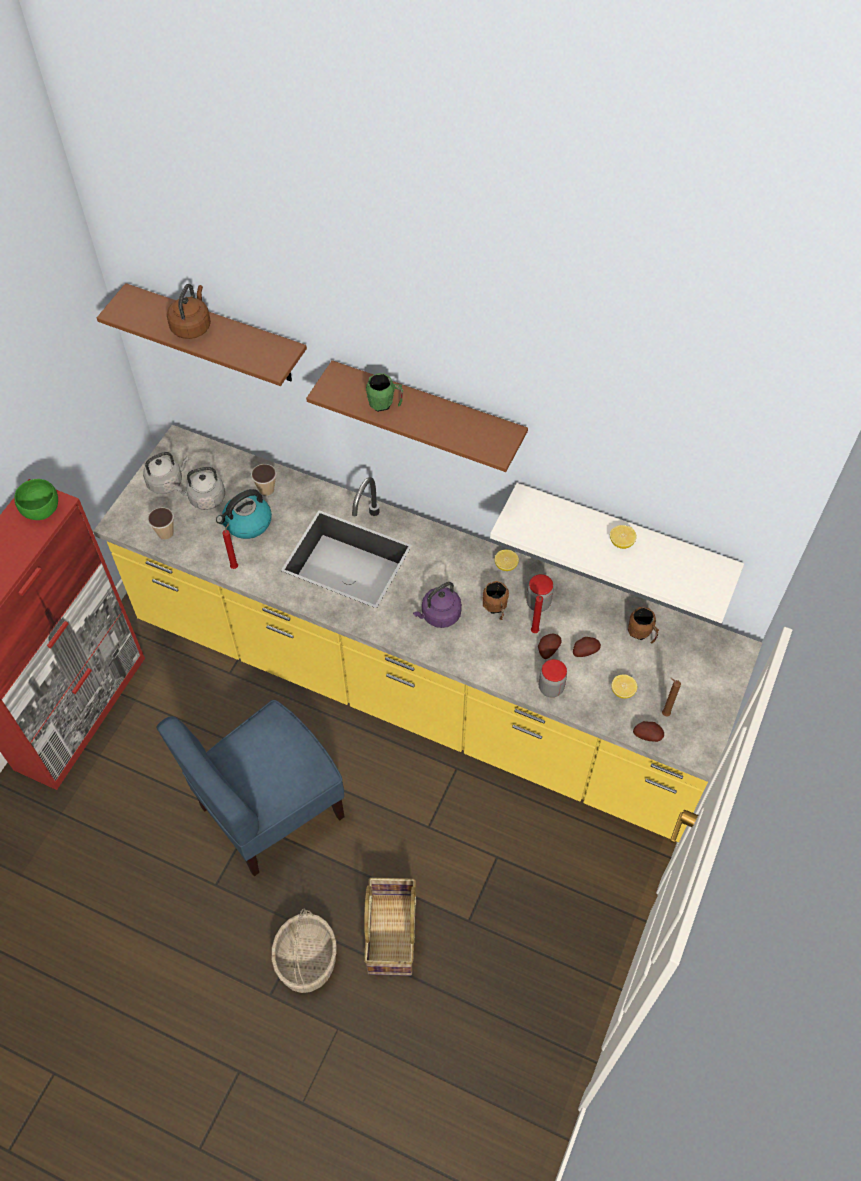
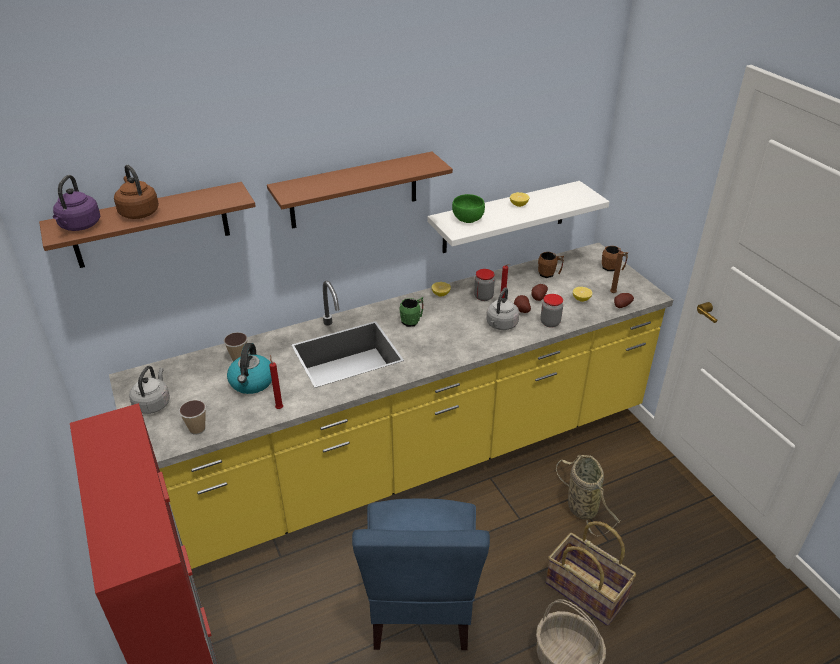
camera: 50 degrees left, 20 degrees down
(41, 510) = (113, 430): green bowl -> green bowl (468, 219)
(205, 499) = (199, 392): grey kettle -> grey kettle (501, 325)
(385, 404) = (336, 182): green mug -> green mug (412, 320)
(439, 615) = (444, 337): purple kettle -> purple kettle (79, 226)
(492, 870) = (580, 505): none -> basket
(496, 608) = (467, 313): brown mug -> brown mug (612, 268)

